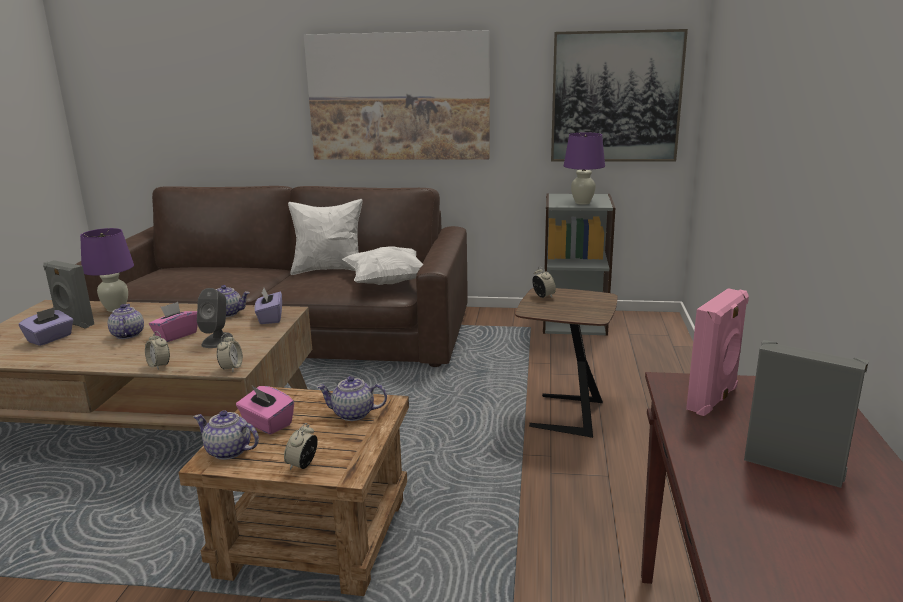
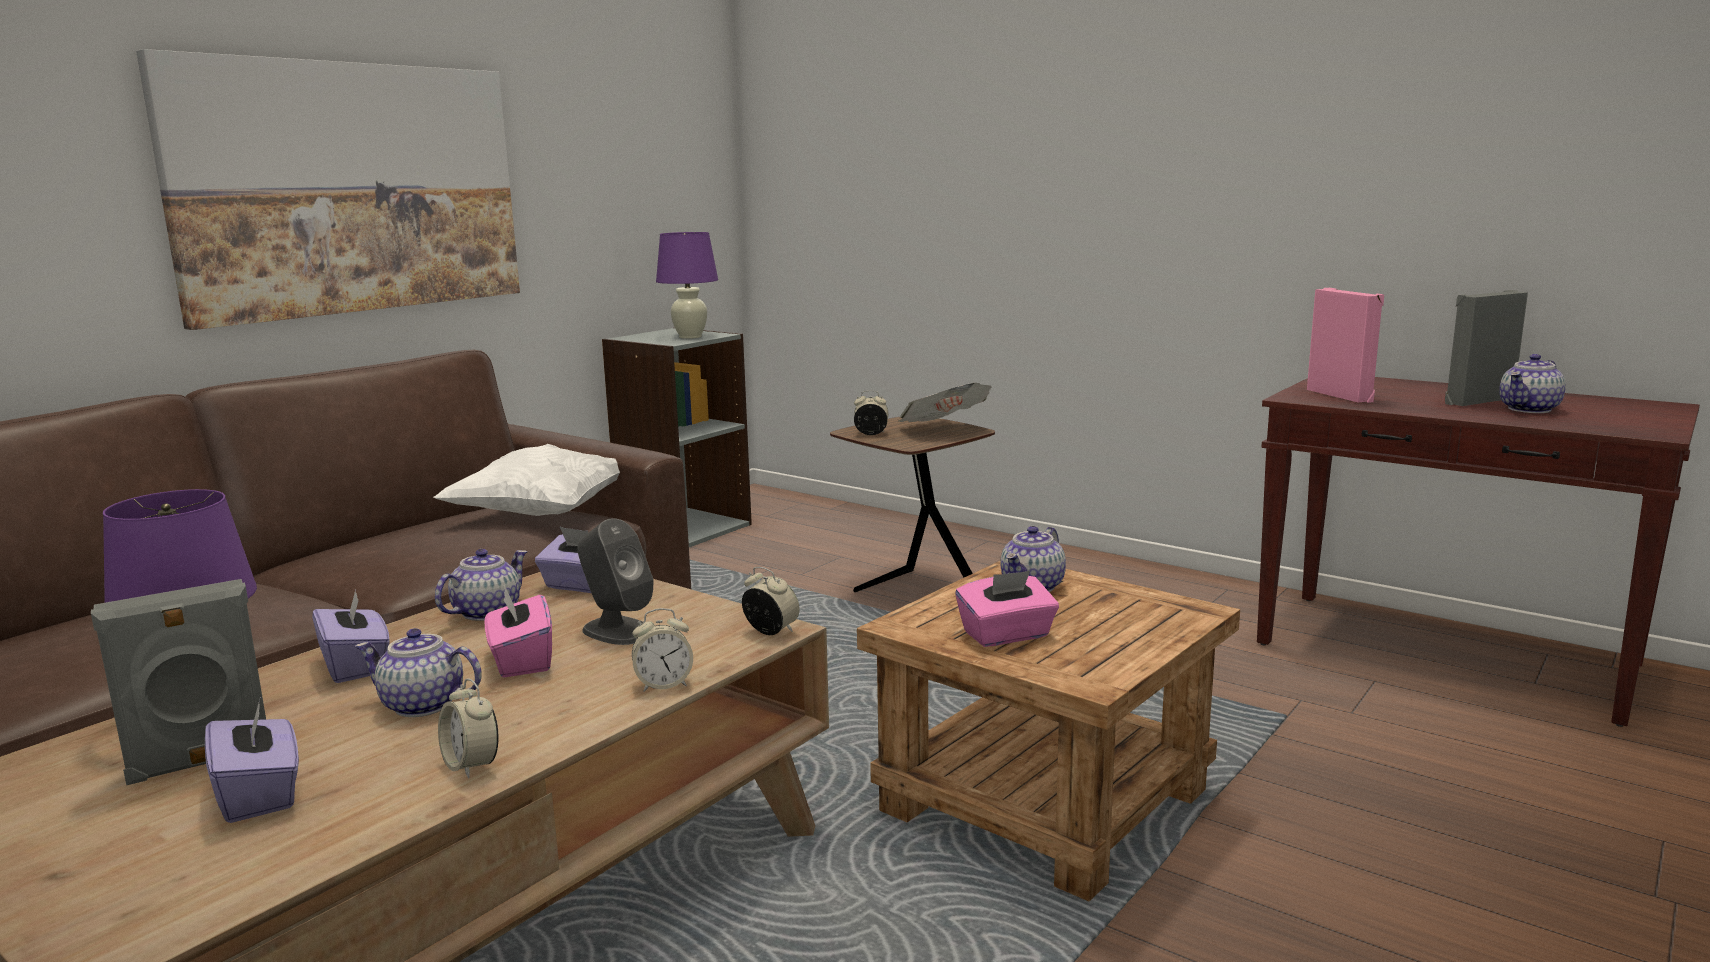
camera: 60 degrees left, 5 degrees down
(162, 314) = (356, 665): none -> purple tissue box
(228, 451) = (1073, 667): teapot -> teapot (1529, 409)
(302, 465) = (1155, 629): alarm clock -> alarm clock (471, 765)
(329, 270) = (361, 542): white pillow -> none
(584, 310) = (944, 429): none -> newspaper
(616, 97) = (659, 184): picture -> none

